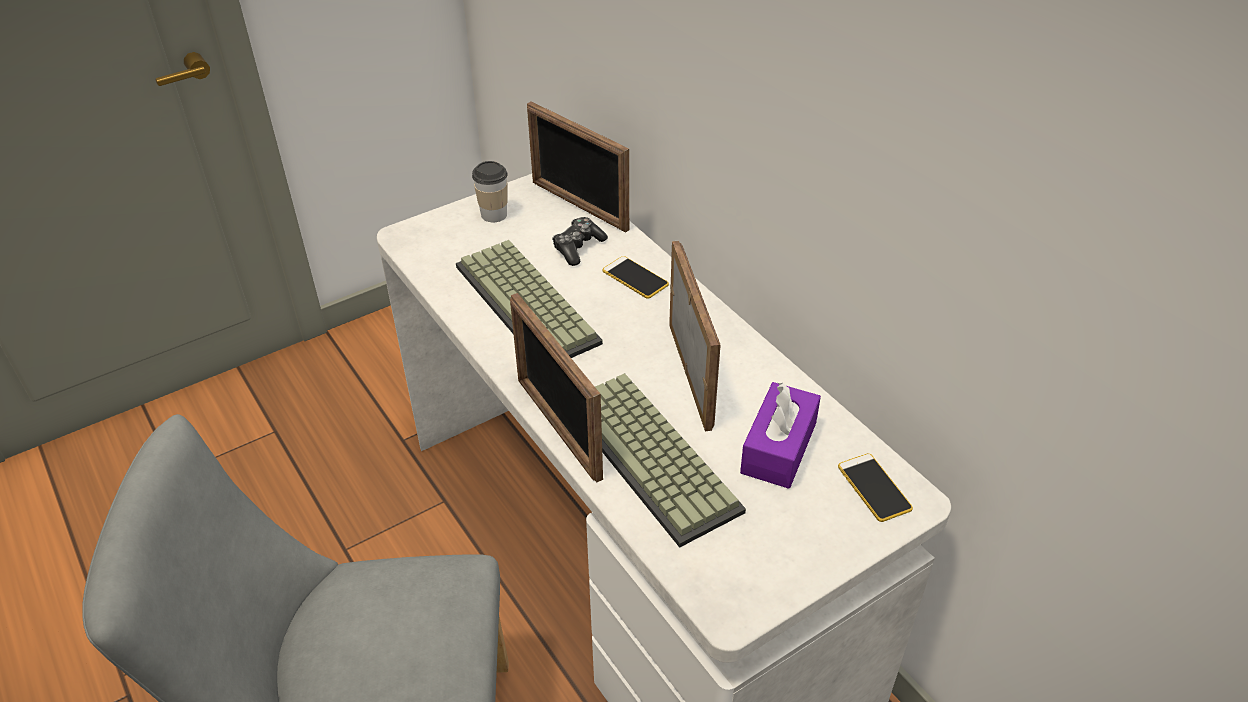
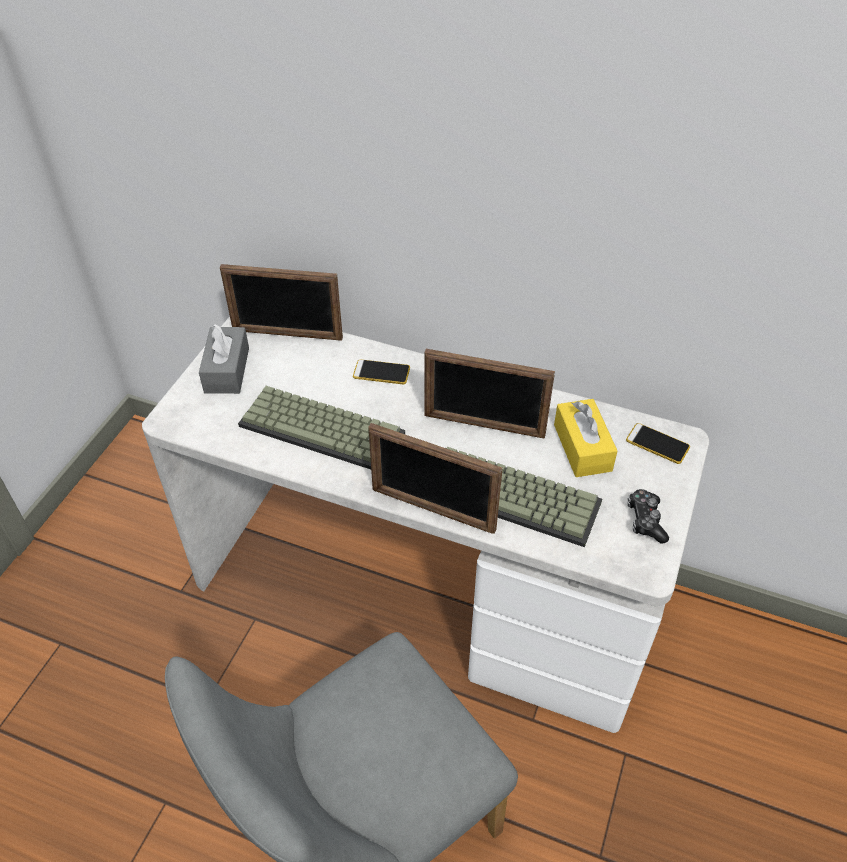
camera: 35 degrees left, 5 degrees up
(494, 214) = (227, 370): cup -> grey tissue box
(578, 247) = (318, 368): game controller -> game controller (645, 520)
(690, 375) = (484, 425): picture frame -> picture frame turned 150 degrees clockwise
(778, 448) = (582, 447): purple tissue box -> yellow tissue box

